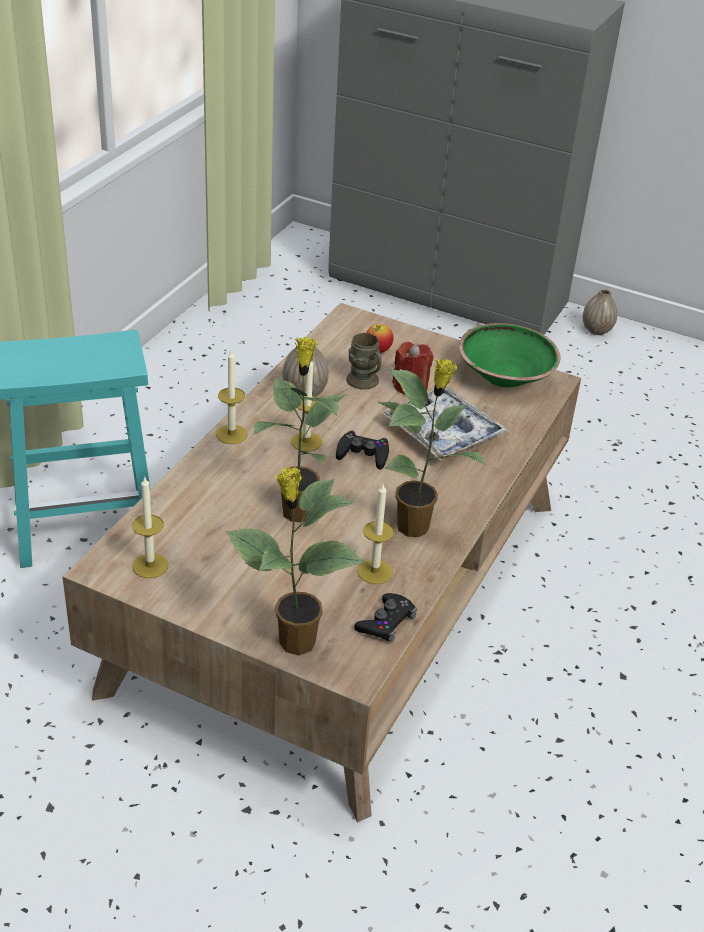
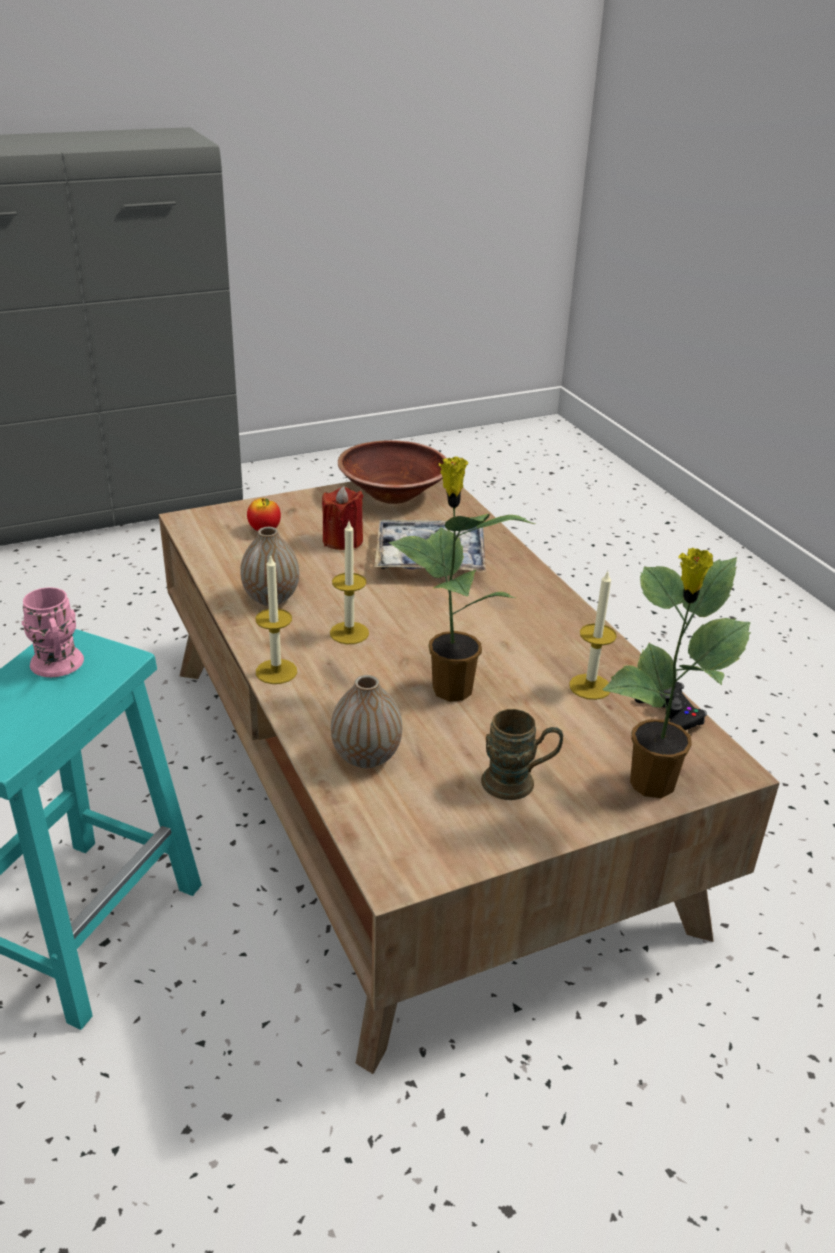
camera: 50 degrees left, 5 degrees down
(99, 351) = (59, 667): none -> pink mug
(150, 566) = (432, 832): candle -> none
(363, 454) = (410, 612): black game controller -> none
(365, 383) = (305, 560): brown mug -> brown mug (518, 783)
(415, 526) = (547, 634): potted plant -> none
(504, 376) = (392, 494): green bowl -> brown bowl
(596, 330) = (266, 477): vase -> vase (366, 756)

